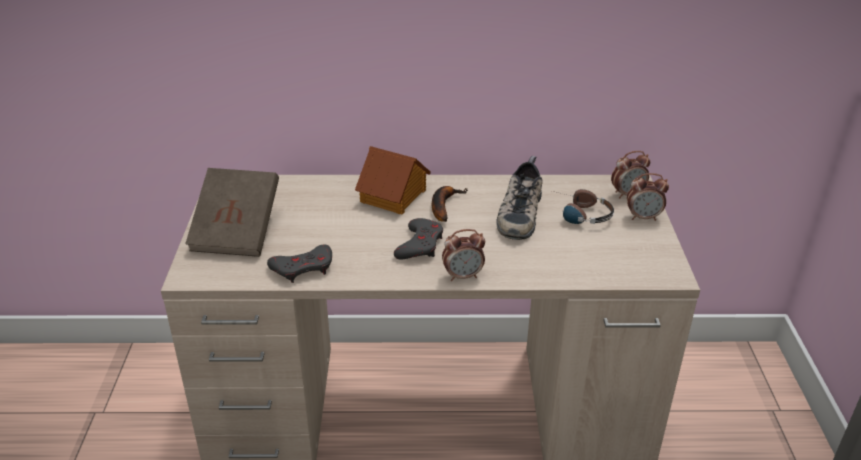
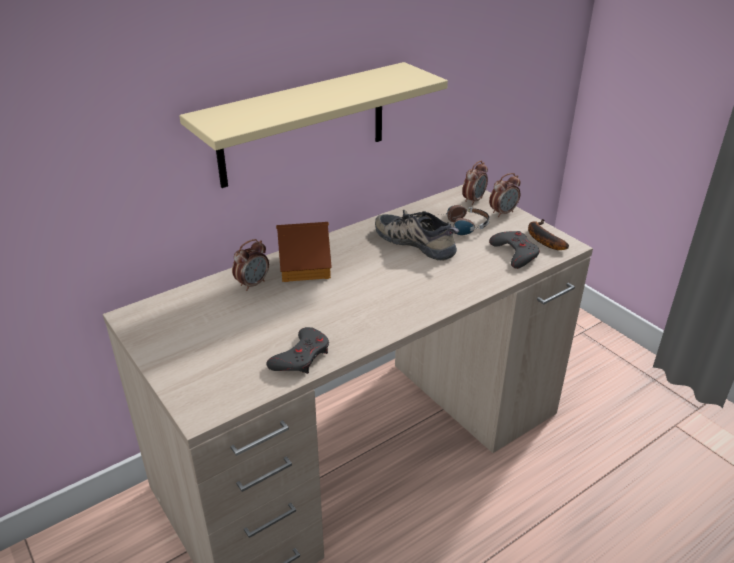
camera: 35 degrees left, 0 degrees up
(237, 231) = (200, 352): brown book -> none
(420, 245) = (374, 296): grey game controller -> grey game controller (515, 253)
(432, 57) = (303, 125): none -> beige shelf
(443, 205) = (355, 258): banana -> banana (542, 238)
(463, 276) = (436, 306): alarm clock -> alarm clock (253, 284)
(518, 212) = (417, 241): shoe -> shoe turned 150 degrees clockwise

